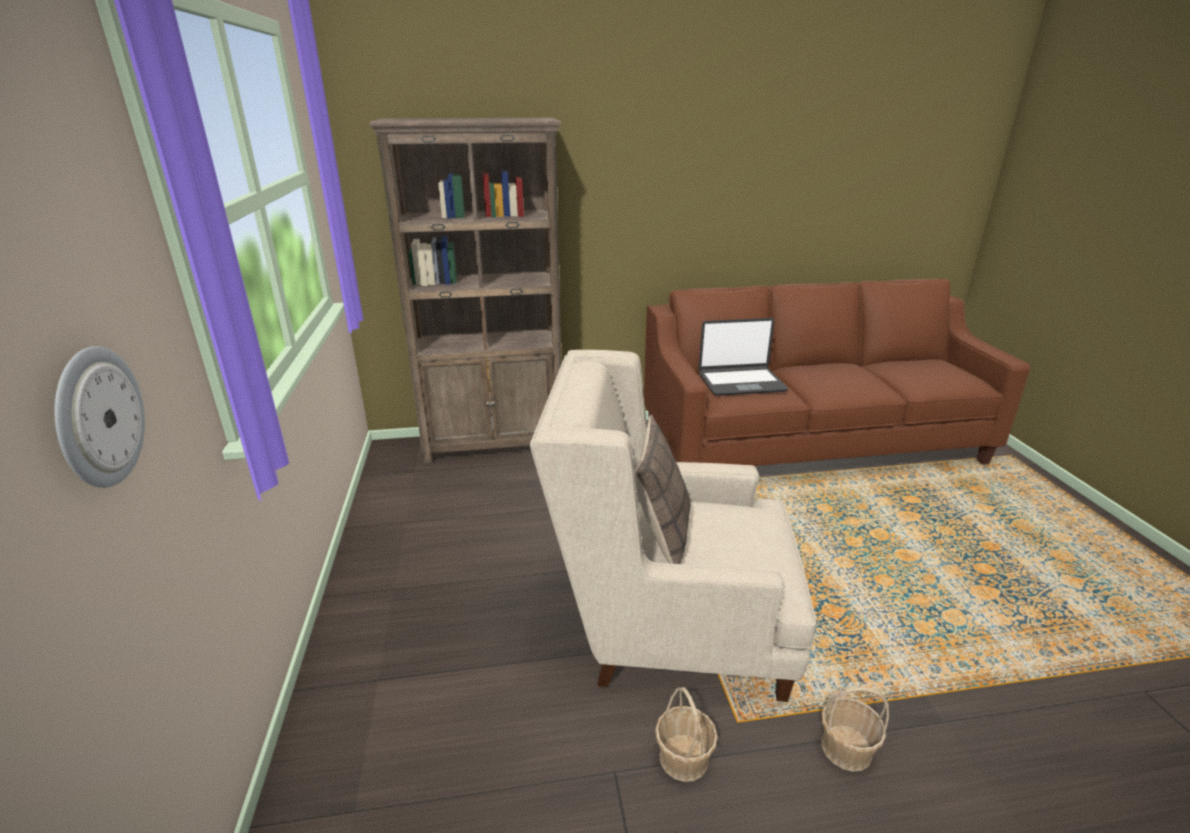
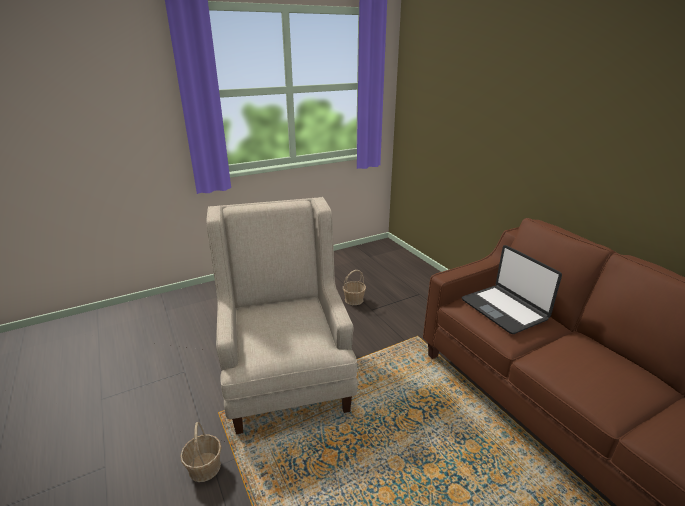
camera: 70 degrees right, 0 degrees up
(98, 417) = (130, 135): wall clock -> none
(495, 445) = (416, 271): brown bookcase -> none
(661, 534) = (277, 309): pillow -> none
(684, 757) = (193, 394): basket -> basket (354, 300)

